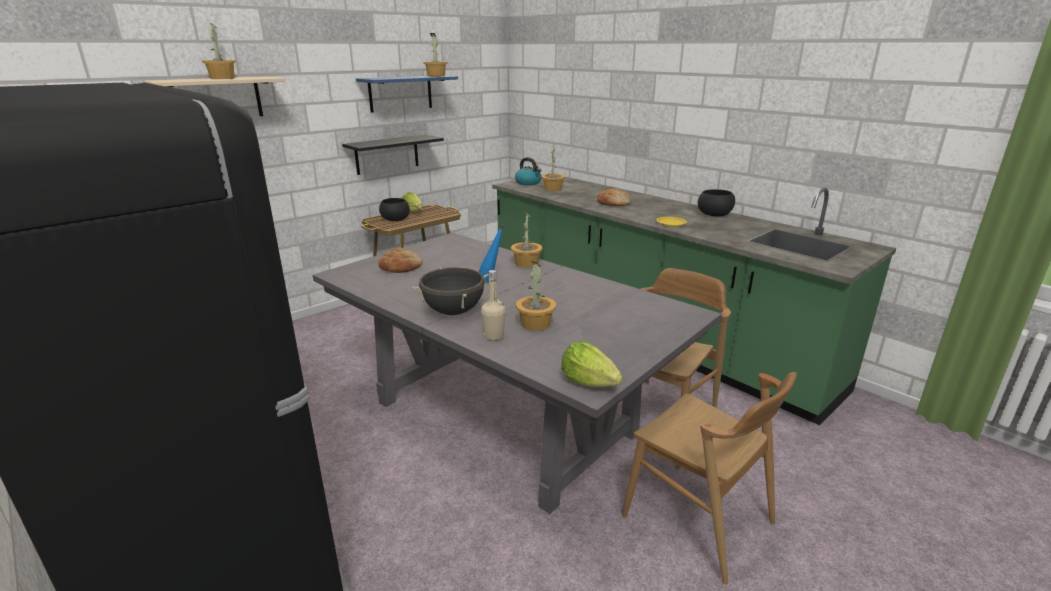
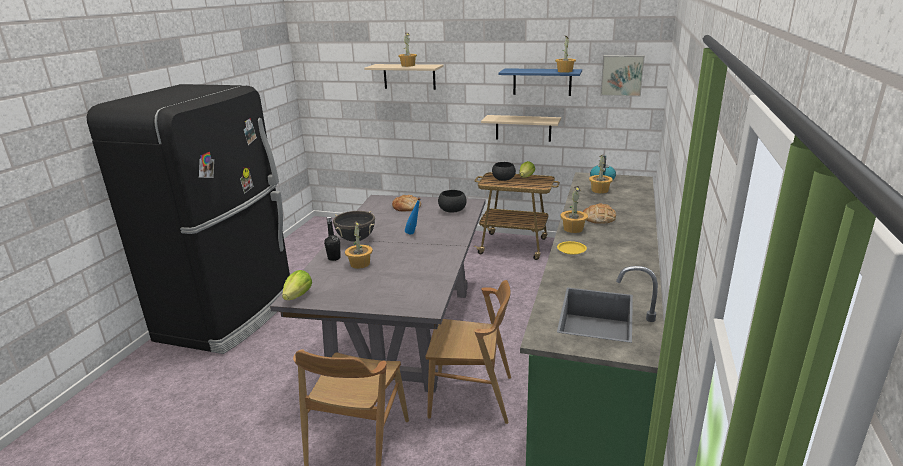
camera: 60 degrees right, 0 degrees up
(387, 154) = (523, 128): black shelf -> beige shelf
(473, 80) = (622, 75): none -> picture
(493, 336) = (334, 258): beige bottle -> black bottle
(526, 263) = (455, 234): potted plant -> potted plant (573, 229)
(714, 214) = (634, 261): black bowl -> black bowl (453, 210)

